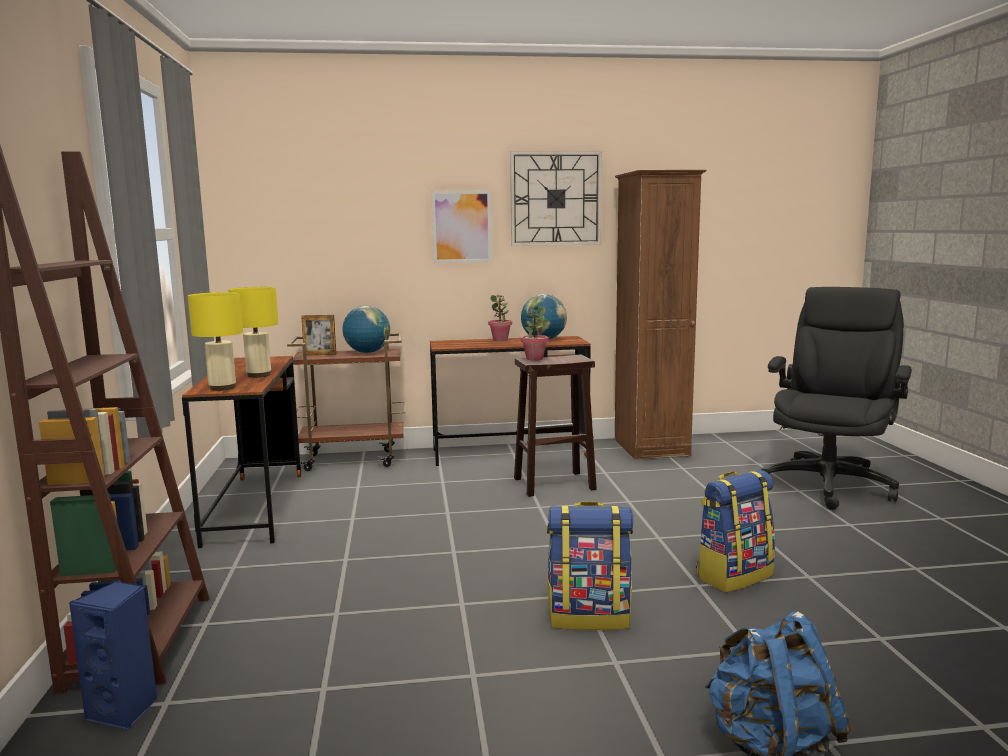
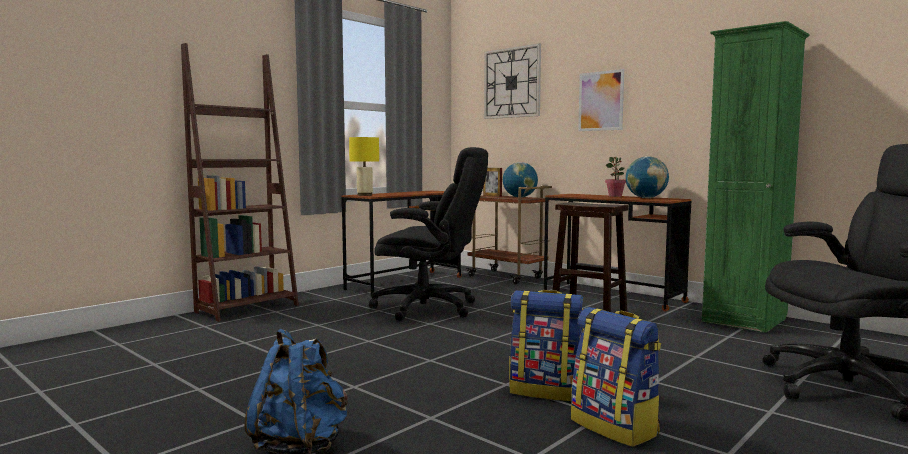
camera: 50 degrees right, 5 degrees down
(125, 711) = (192, 323): blue speaker -> none
(258, 375) = (402, 194): yellow table lamp -> none
(400, 532) = (432, 309): none -> black office chair
(534, 359) = (579, 203): potted plant -> none
(555, 199) = (680, 71): wall clock -> wall clock (512, 83)
(589, 616) = (402, 368): backpack -> backpack (615, 427)
(652, 448) = (745, 320): brown cabinet -> green cabinet

